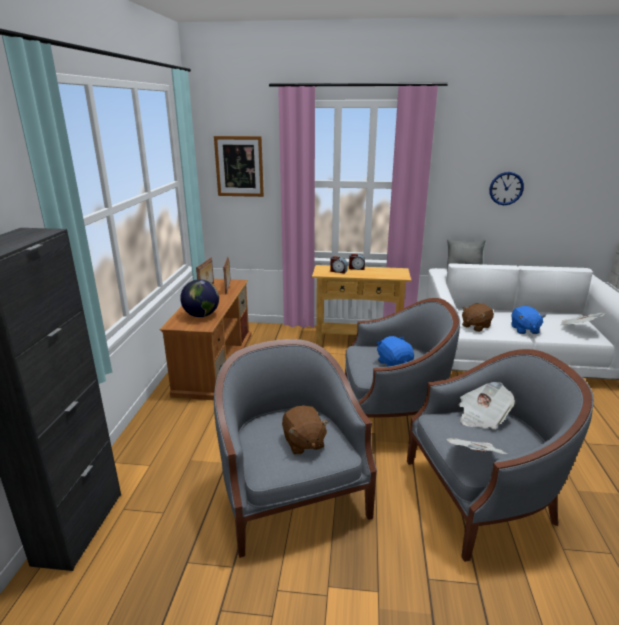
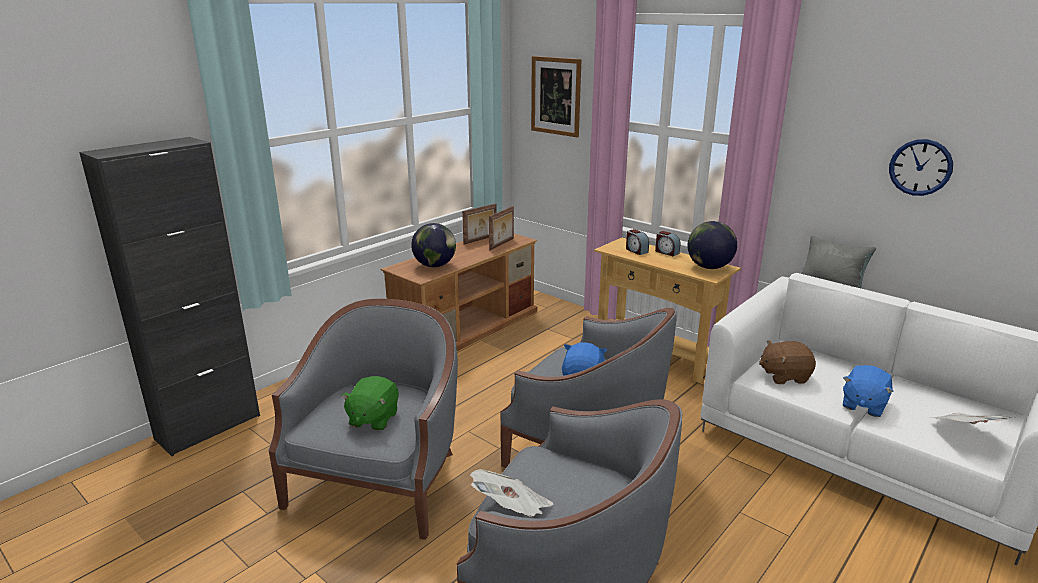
camera: 35 degrees right, 0 degrees up
(303, 443) = (373, 419): brown plush toy -> green plush toy
(393, 271) = (709, 267): none -> globe
(481, 415) = (595, 474): newspaper -> none

